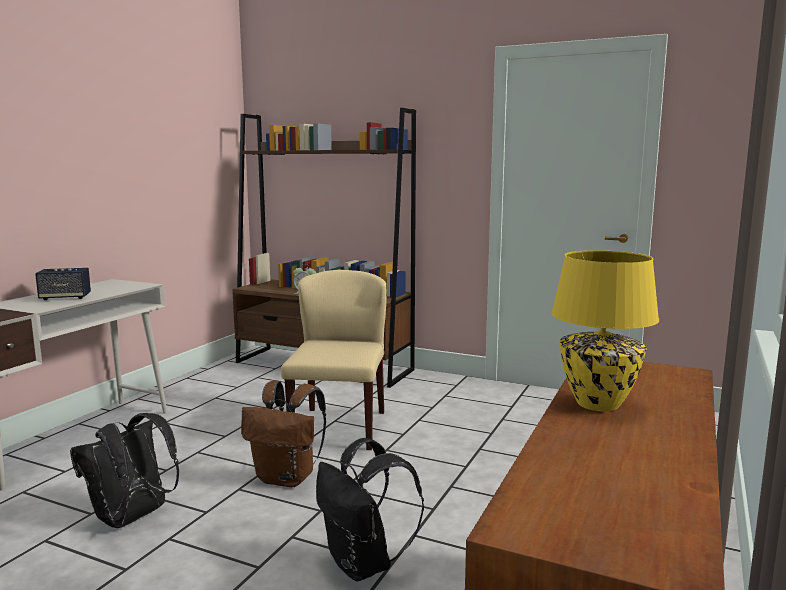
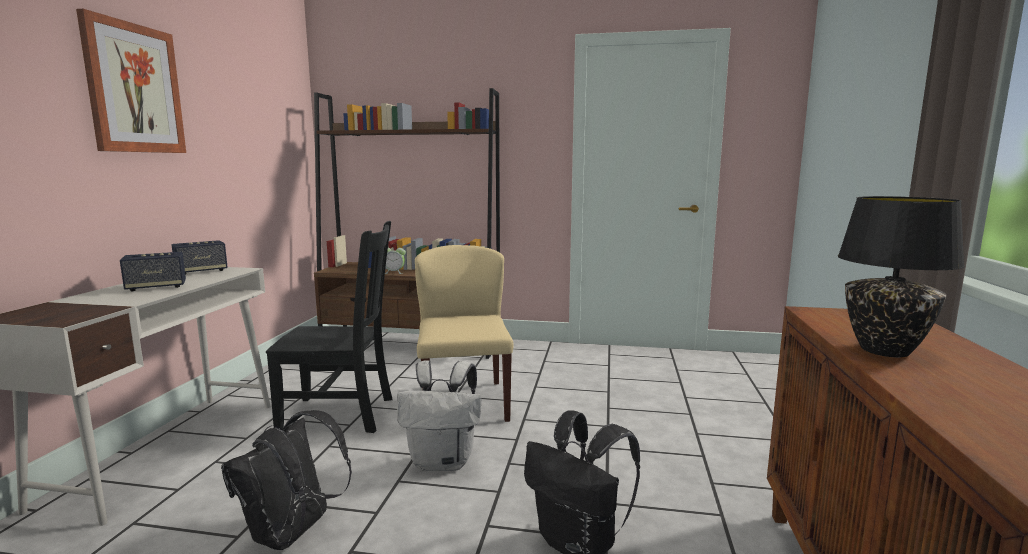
camera: 15 degrees left, 0 degrees up
(62, 125) = (134, 89): none -> picture
(112, 285) = (201, 271): none -> speaker
(222, 426) = (341, 414): none -> black chair
(287, 478) = (444, 461): brown backpack -> white backpack
(598, 403) = (884, 350): yellow table lamp -> black table lamp

